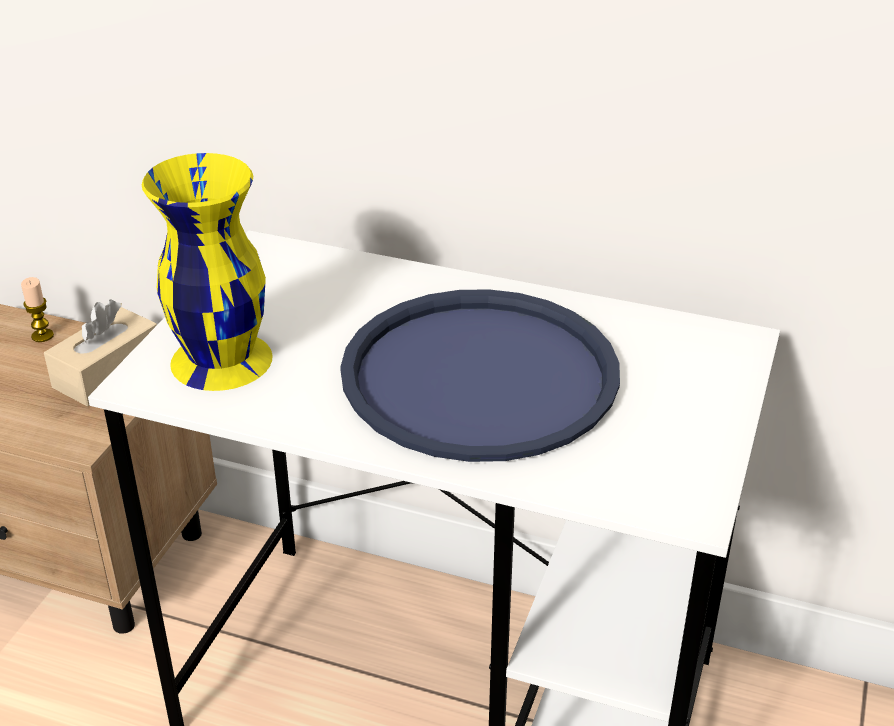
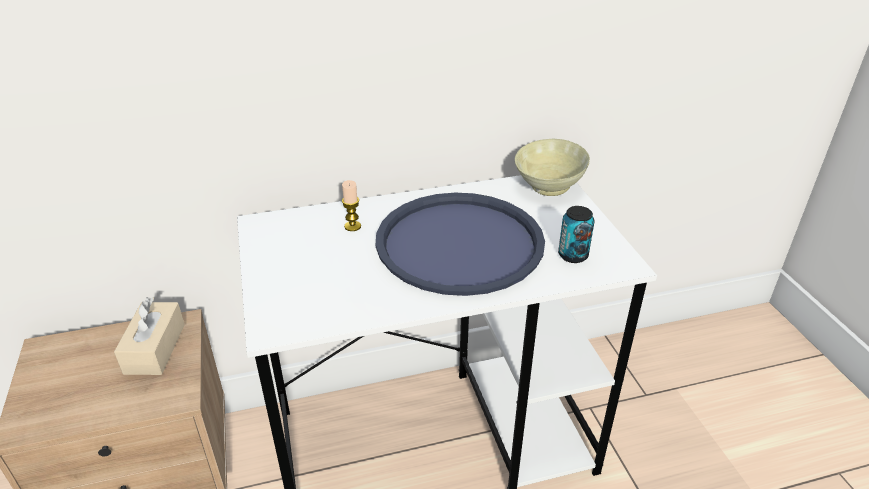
camera: 35 degrees left, 0 degrees up
(42, 336) = (82, 346): candle -> candle (352, 226)
(219, 359) = (307, 294): yellow vase -> none
(625, 461) = (573, 255): none -> can
(712, 348) = (547, 187): none -> beige bowl

